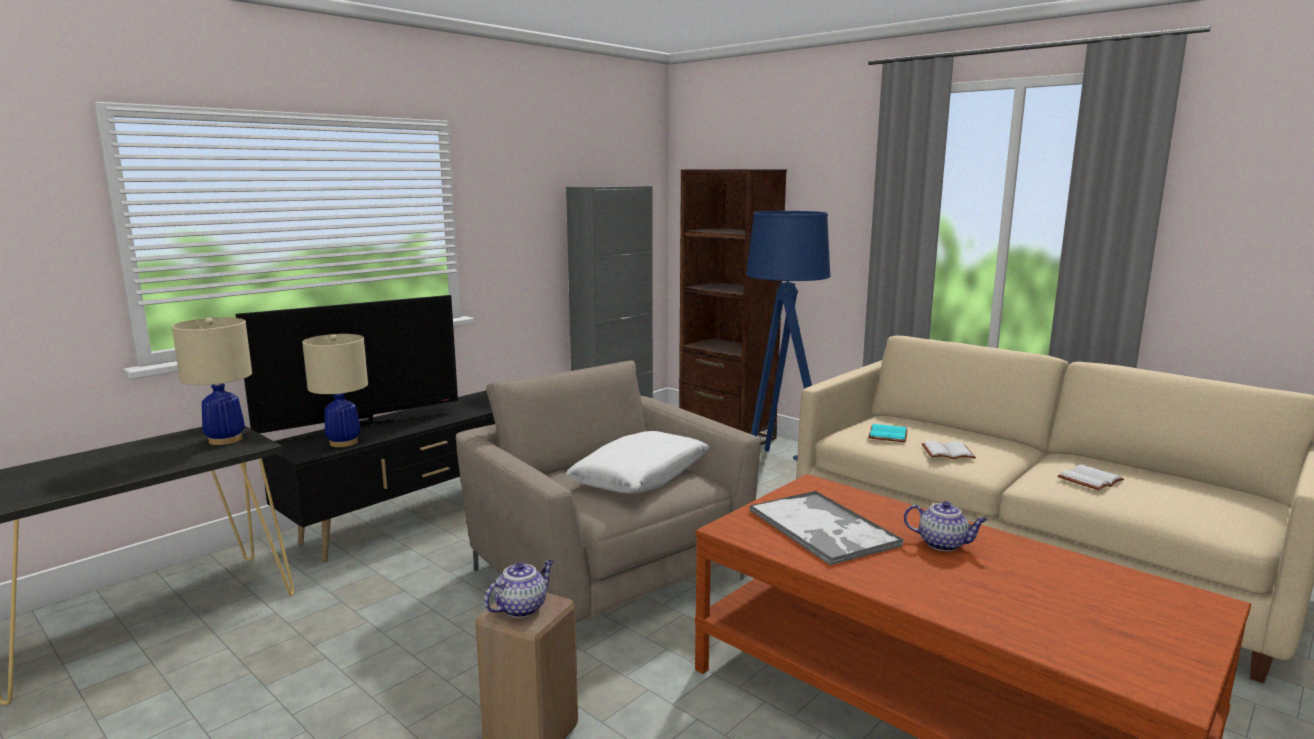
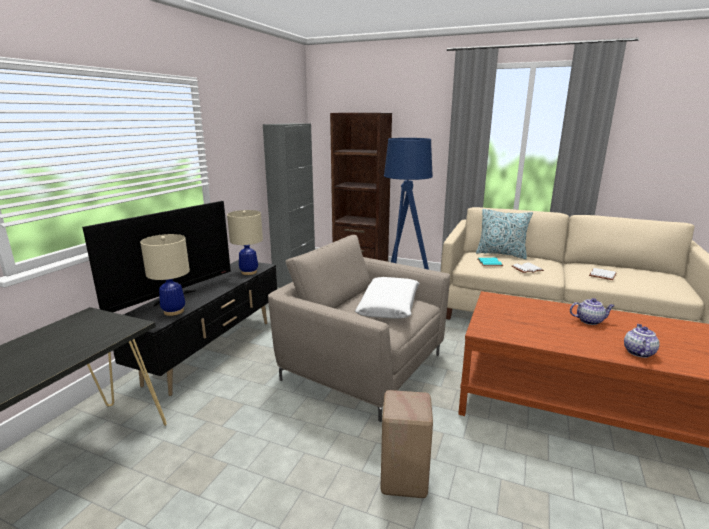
camera: 20 degrees left, 5 degrees up
(225, 440) = (102, 324): beige table lamp -> beige table lamp (249, 272)
(521, 608) = (406, 405): teapot -> teapot (638, 352)
(823, 528) = (527, 322): tray -> none
(931, 424) = (501, 254): none -> pillow

